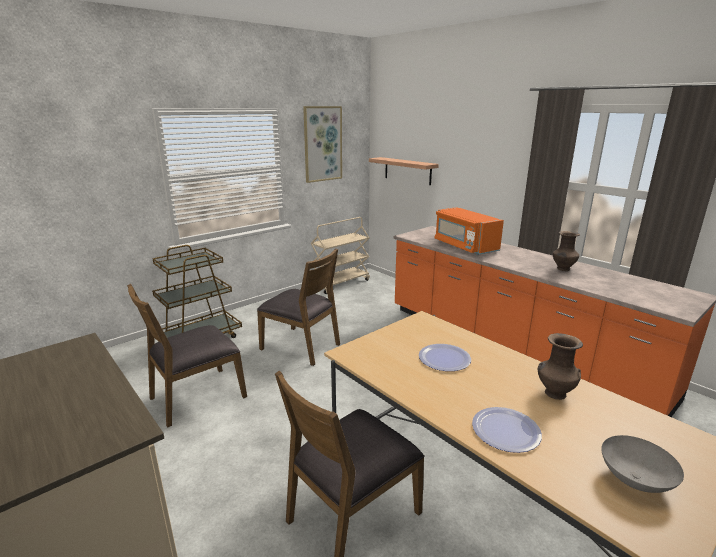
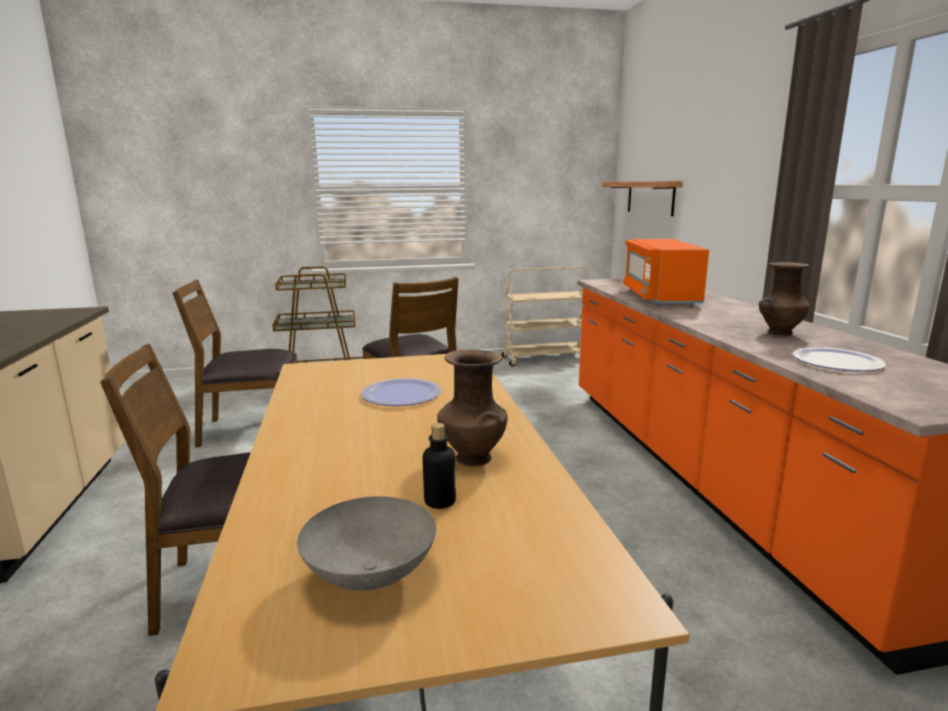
camera: 30 degrees right, 5 degrees down
(322, 144) = (534, 160): picture -> none
(505, 430) = (318, 471): plate -> plate (837, 362)
(587, 426) = (440, 501): none -> bottle

